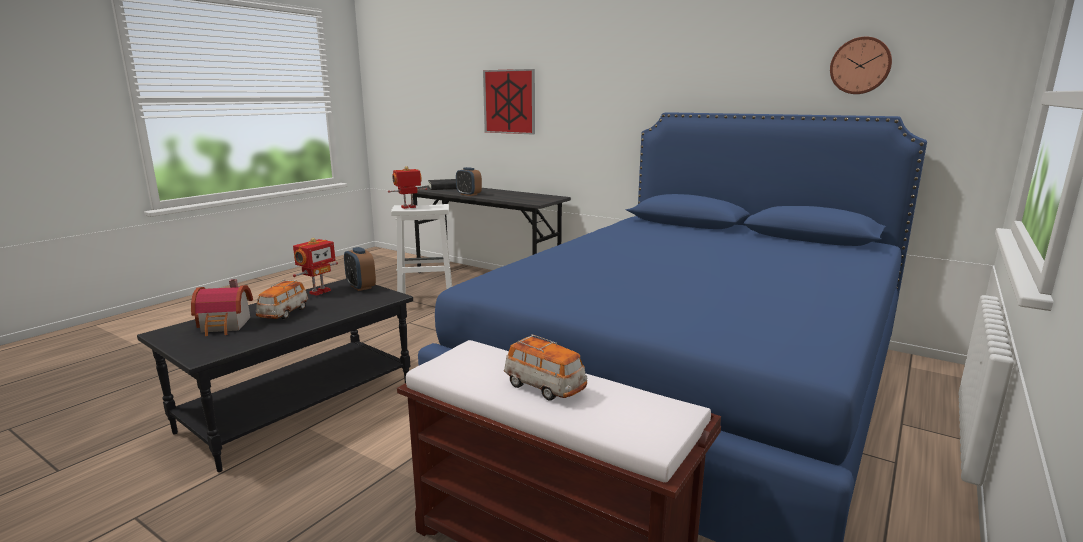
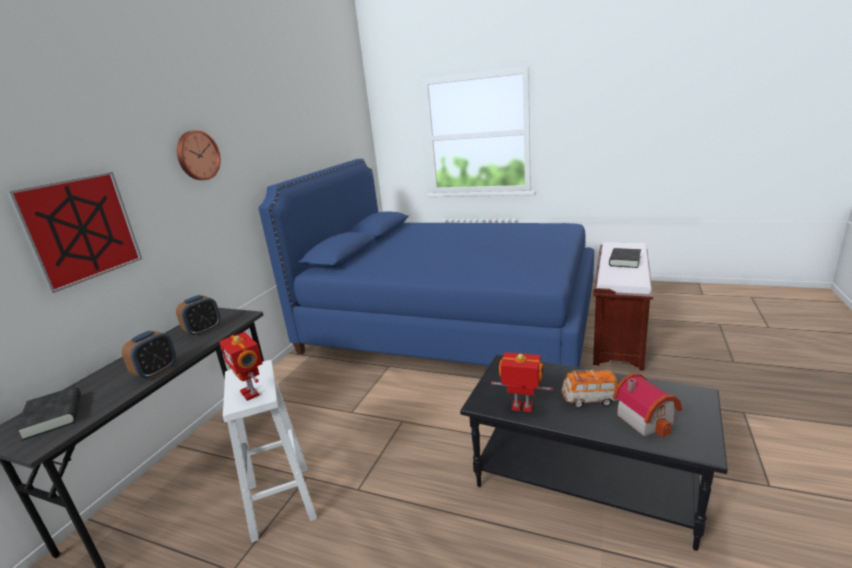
camera: 100 degrees left, 5 degrees up
(361, 287) = (491, 388): alarm clock -> alarm clock (203, 330)
(545, 387) = (624, 261): toy car -> black book
(860, 66) = (333, 133): wall clock -> wall clock (197, 155)

